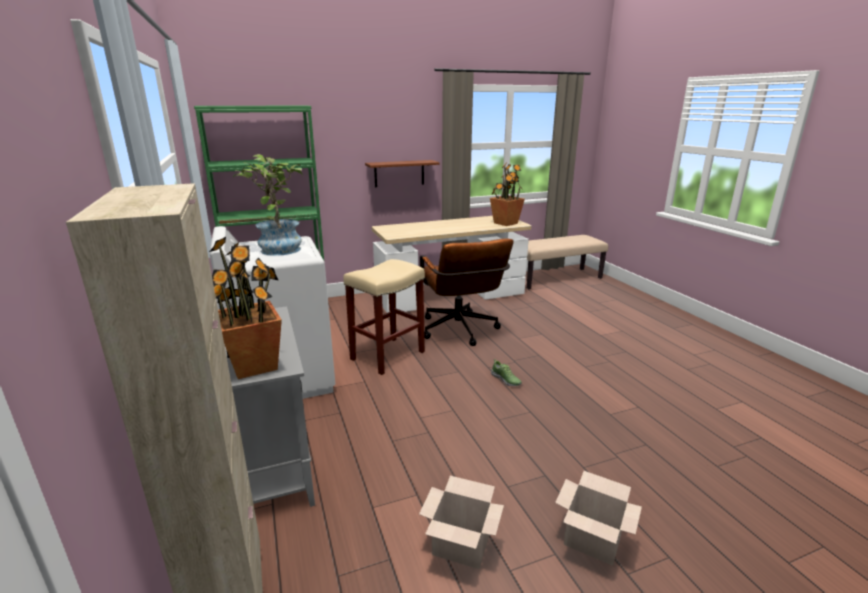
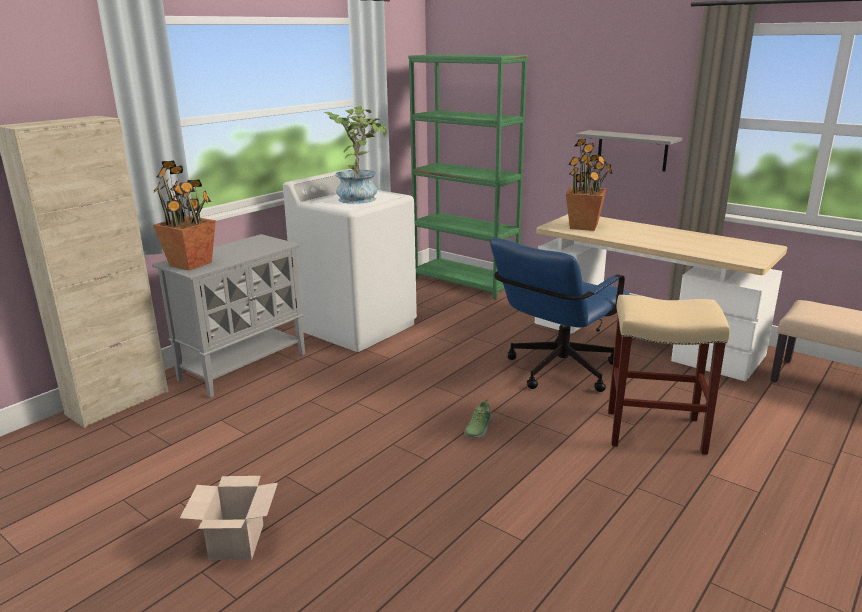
camera: 60 degrees right, 0 degrees up
(388, 355) = (450, 352): beige stool -> beige stool (656, 431)
(399, 173) = (632, 150): brown shelf -> grey shelf
(459, 546) = (197, 470): cardboard box -> none
(460, 332) = (555, 372): brown office chair -> blue office chair
(505, 223) = (736, 255): potted plant -> potted plant (584, 226)

